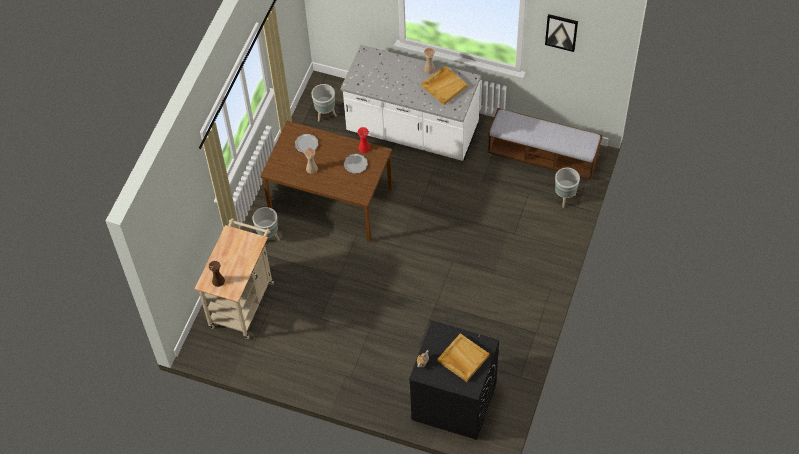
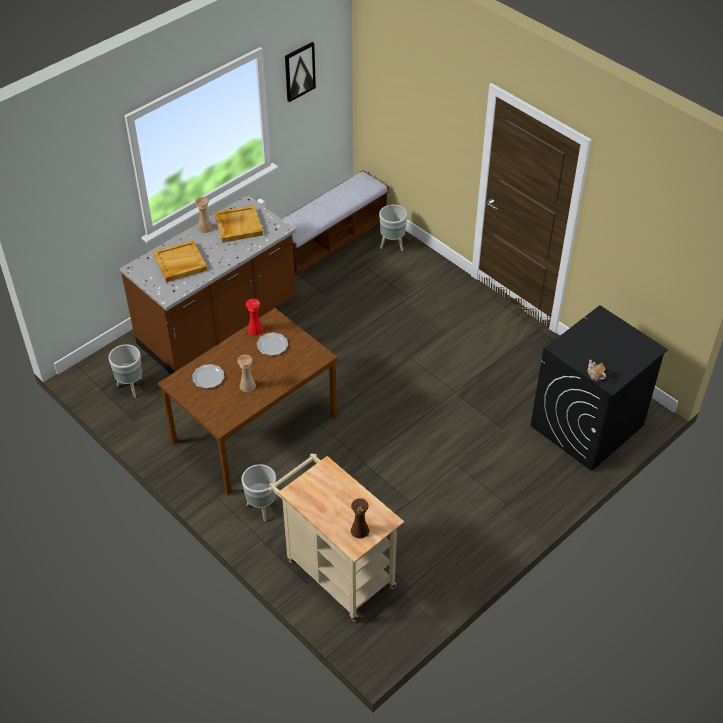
camera: 65 degrees left, 10 degrees down
(412, 131) = (218, 323): white counter -> brown counter
(462, 358) = (608, 341): beige tray -> beige tray (180, 263)

